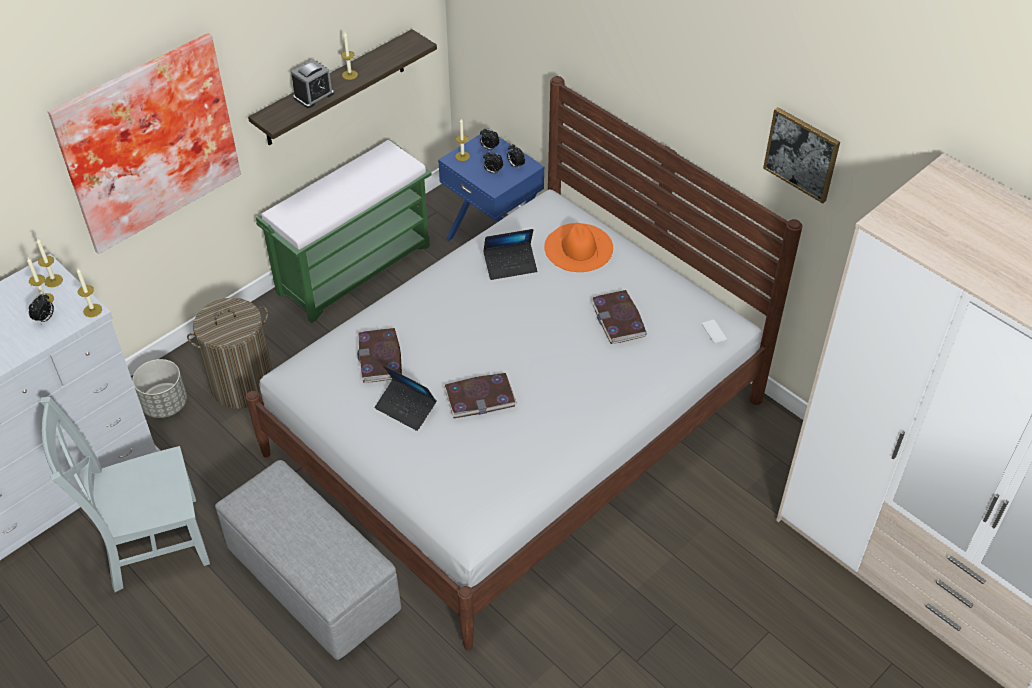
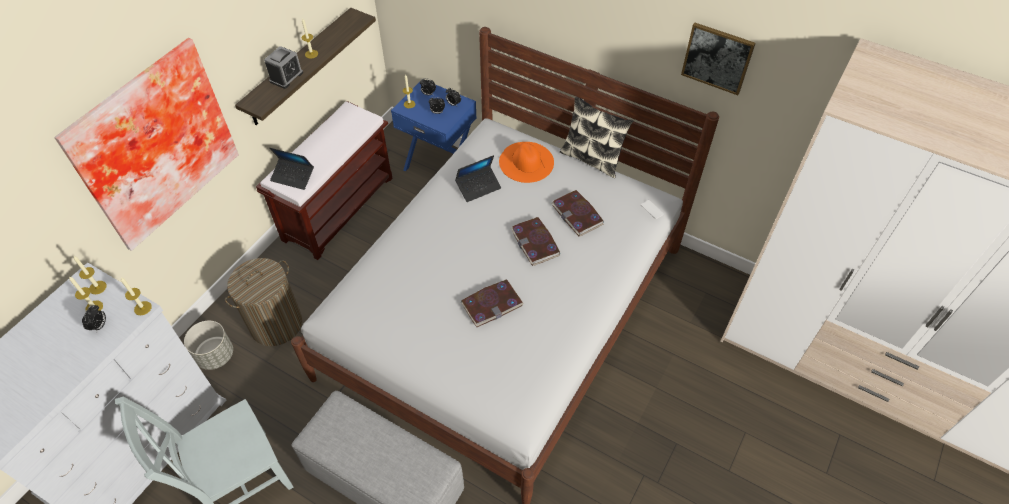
camera: 15 degrees left, 5 degrees up
(355, 268) = (339, 207): green bench -> brown bench
(380, 358) = (399, 288): book -> book (535, 243)
(406, 408) = (434, 327): laptop -> laptop (293, 177)
(662, 259) = (592, 159): none -> pillow

